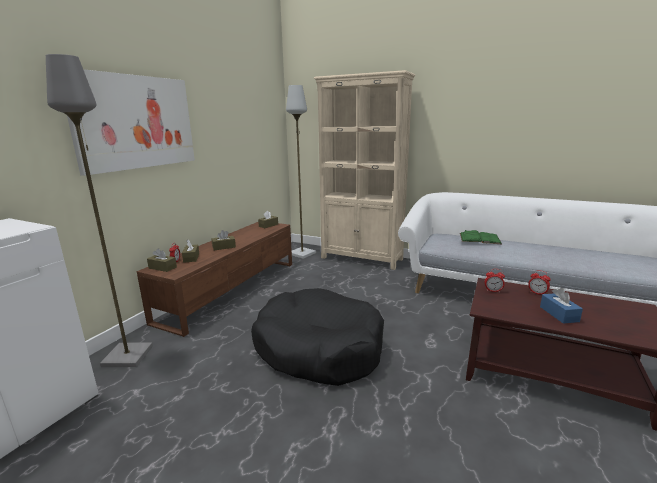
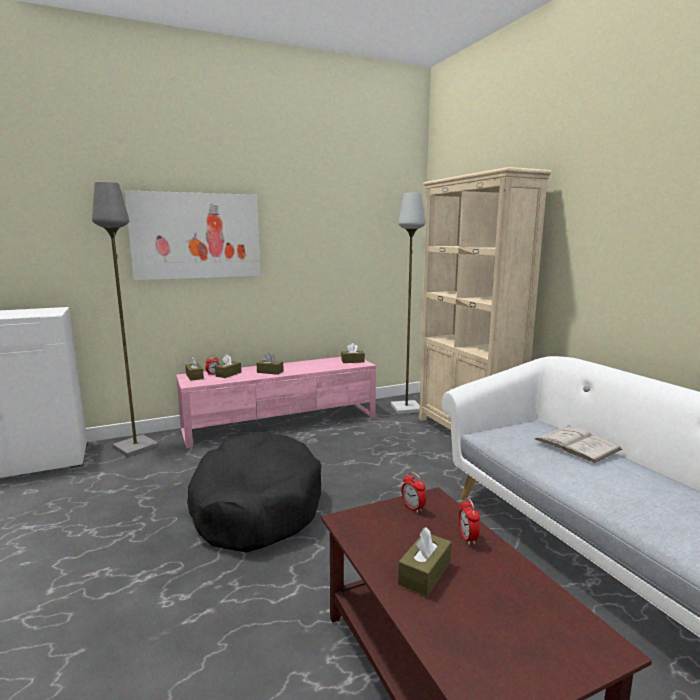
camera: 40 degrees right, 5 degrees down
(232, 289) = (282, 422): brown tv stand -> pink tv stand
(479, 238) = (577, 444): green book -> white book
(559, 314) = (424, 573): blue tissue box -> brown tissue box

